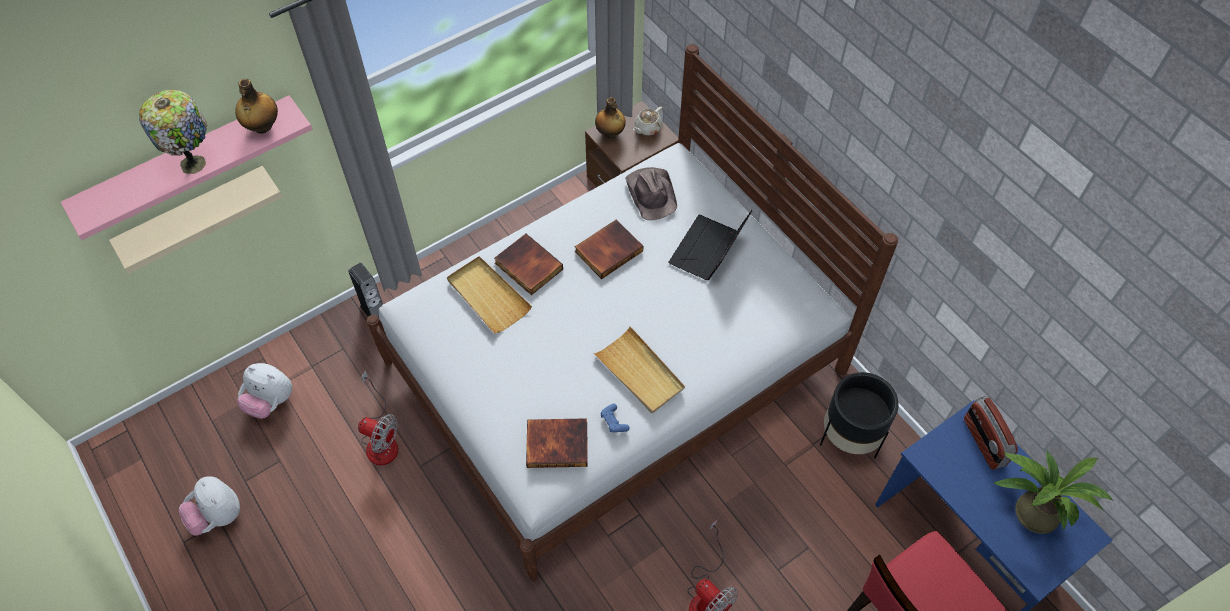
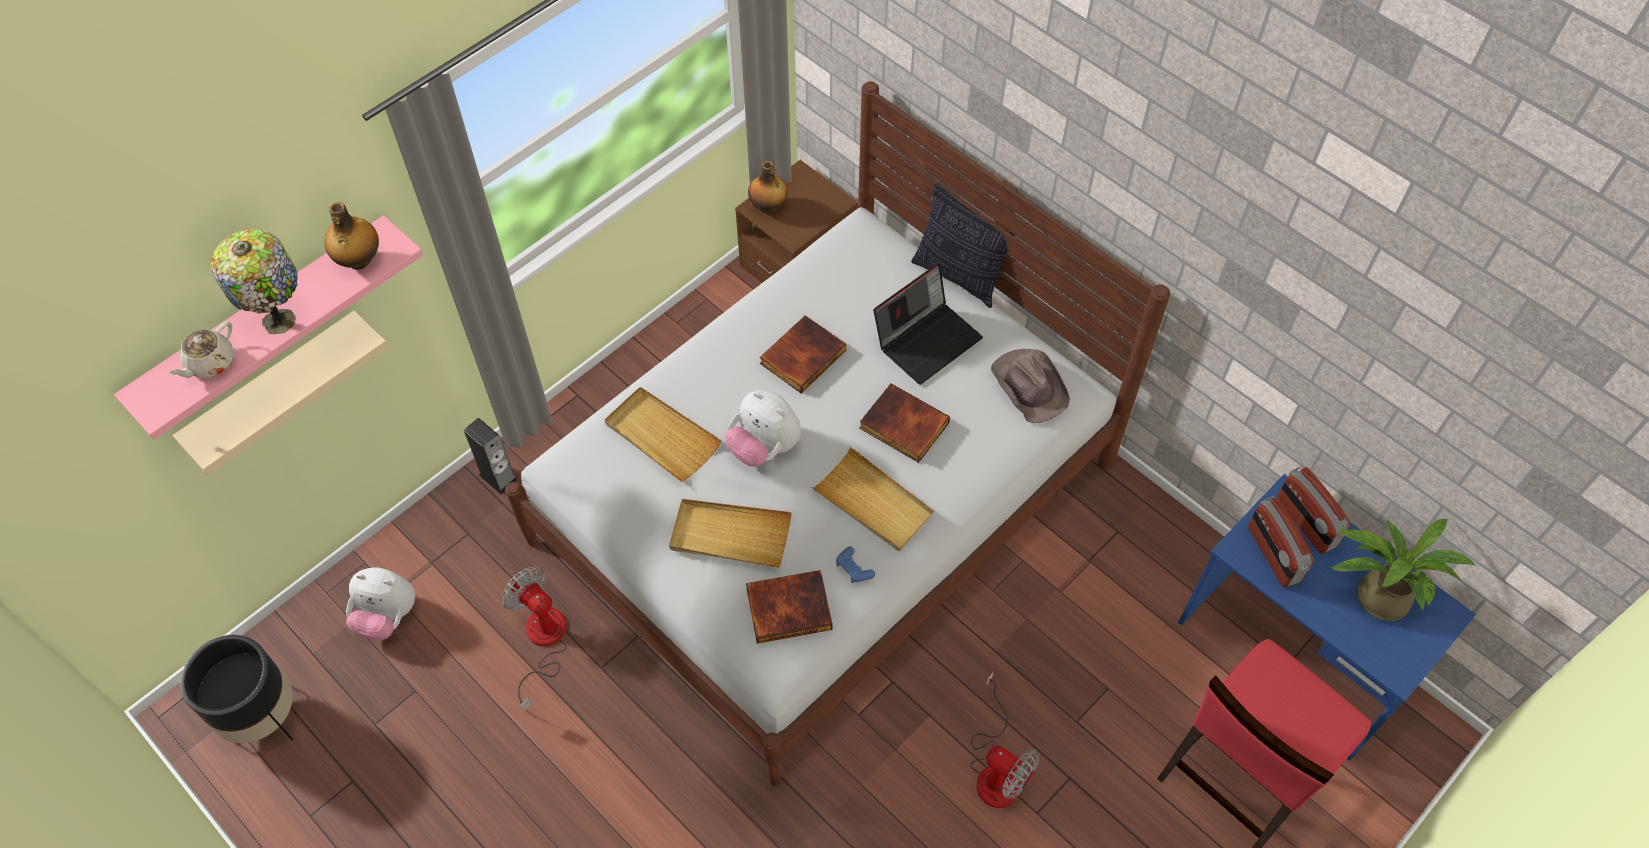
camera: 10 degrees left, 0 degrees up
(217, 516) = (349, 774): plush toy -> plush toy (764, 447)
(380, 439) = (543, 642): fan -> fan turned 150 degrees counterclockwise
(524, 380) = (730, 535): none -> beige tray
(527, 266) = (704, 391): book -> book (902, 426)
(647, 128) = (814, 194): beige teapot -> beige teapot (210, 363)
(651, 193) = (841, 276): brown hat -> brown hat (1029, 385)
(708, 251) = (927, 339): laptop -> laptop turned 150 degrees counterclockwise
(743, 206) = (958, 276): none -> pillow
(849, 437) = (1131, 545): black planter -> black planter (262, 716)
(951, 463) = (1273, 554): none -> radio

